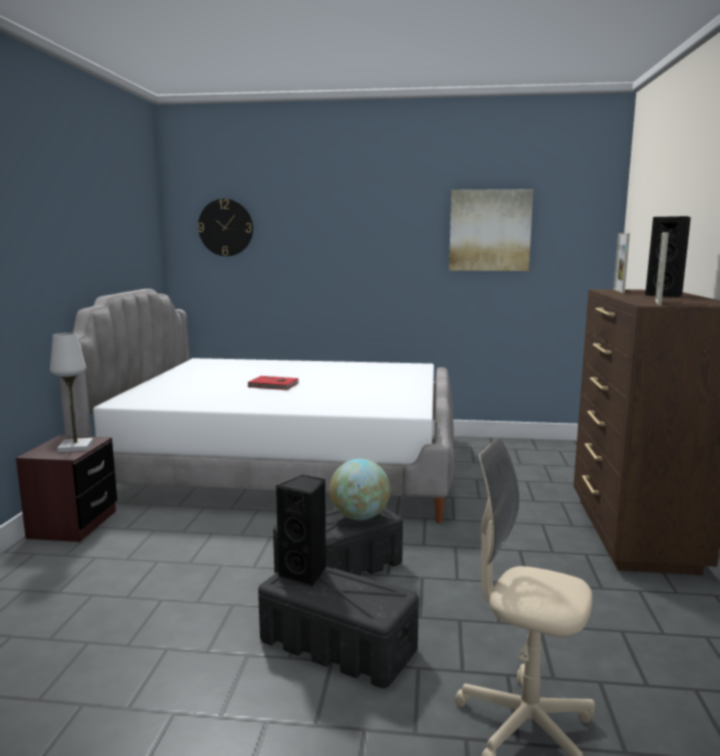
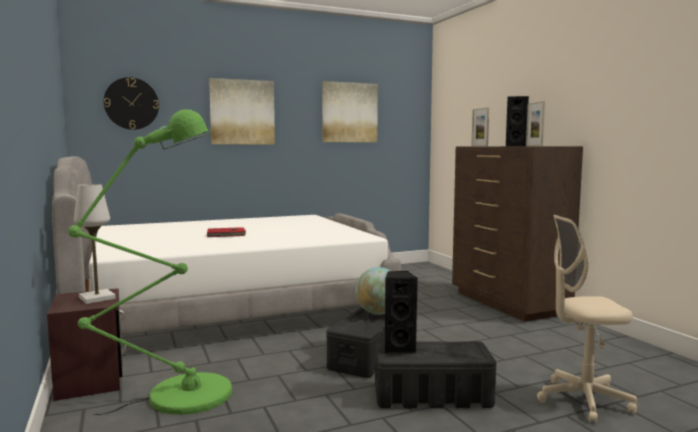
camera: 30 degrees left, 5 degrees down
(112, 563) = (179, 396): none -> green floor lamp
(346, 234) = (242, 112): none -> picture

